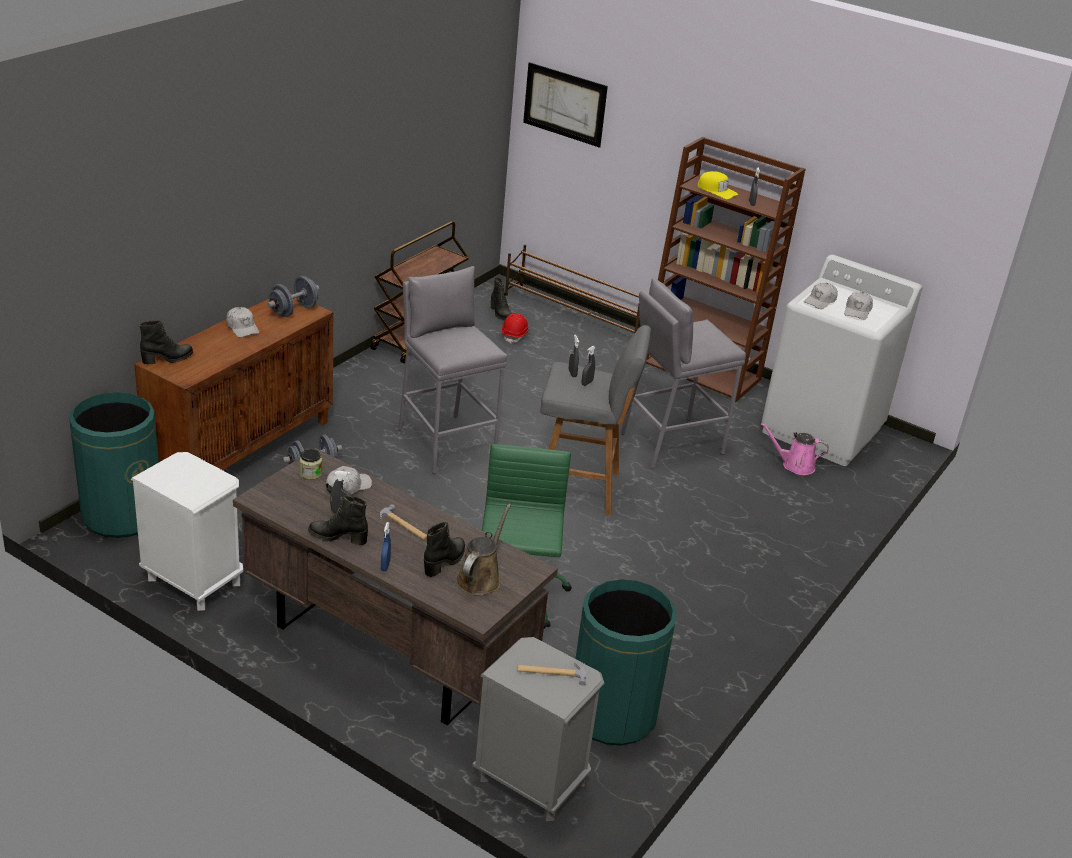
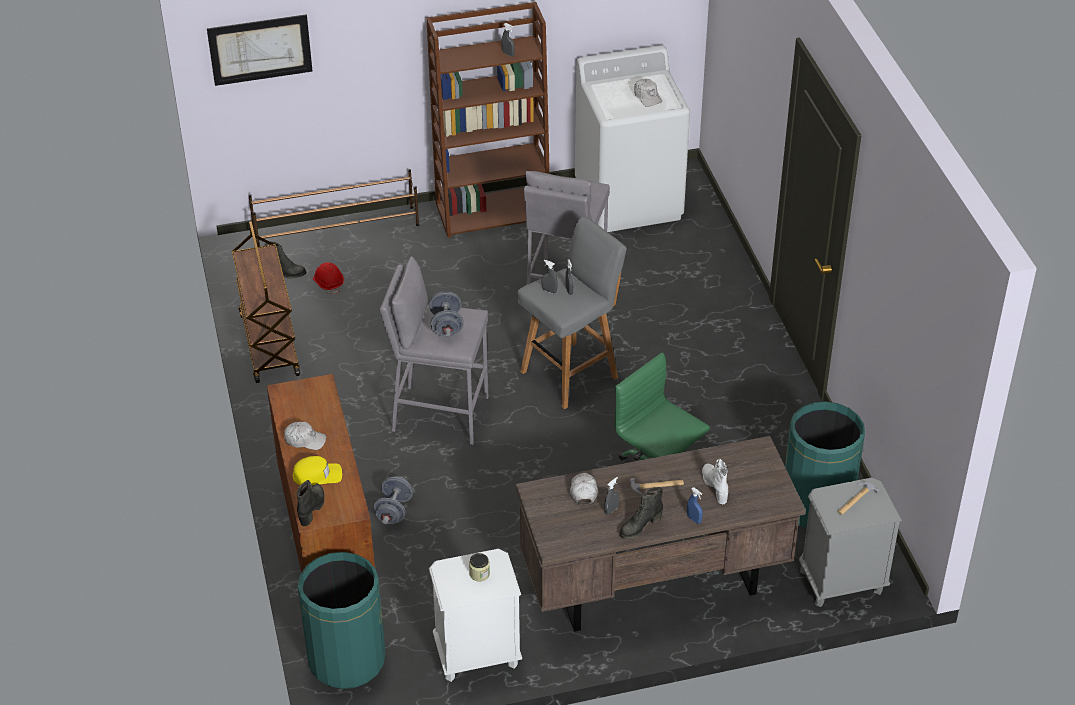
camera: 45 degrees left, 10 degrees up
(293, 311) = (307, 396): grey dumbbell -> grey dumbbell (446, 326)
(310, 473) = (548, 503): jar -> jar (479, 574)
(445, 561) = (715, 487): black boot -> white boot
(480, 578) = (748, 479): brown watering can -> none
(716, 190) = (469, 58): yellow cap -> yellow cap (317, 475)
(795, 465) = (655, 243): pink watering can -> none
(820, 301) = (616, 105): white cap -> none

